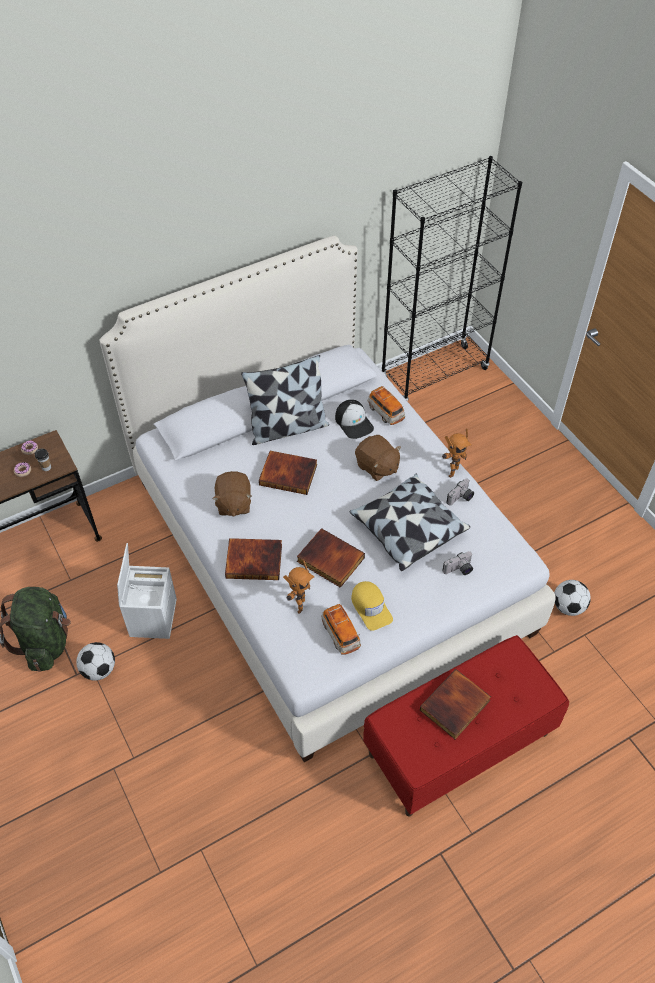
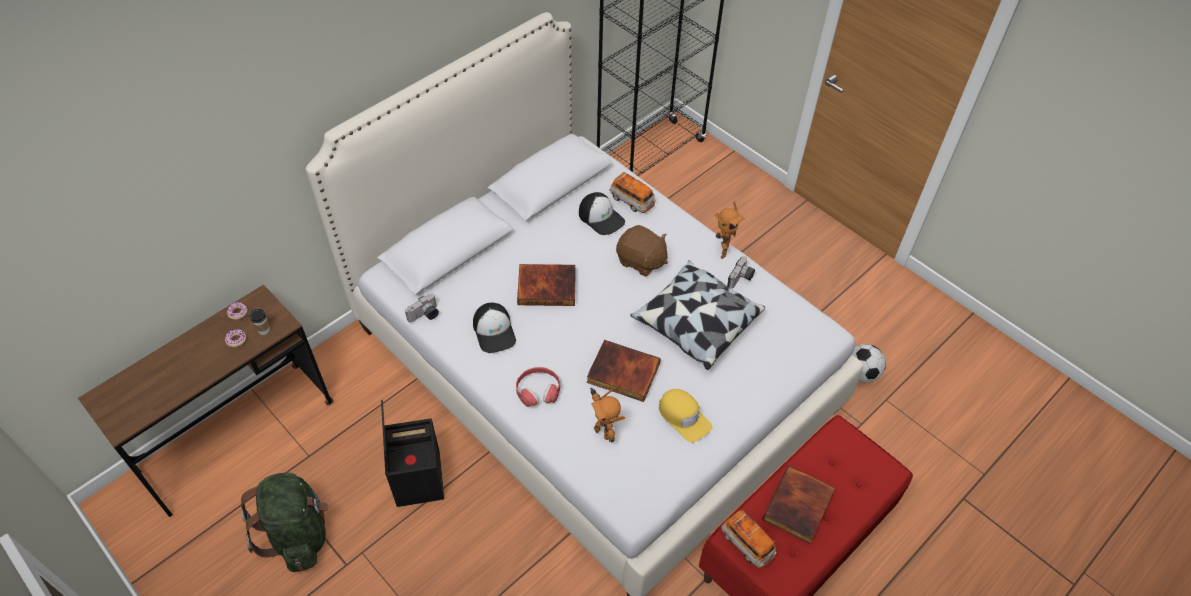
camera: 15 degrees left, 0 degrees up
(99, 669) = (372, 553): football -> none
(152, 616) = (417, 478): white storage box -> black storage box
(233, 503) = (494, 331): brown plush toy -> cap
(254, 560) = (538, 390): book -> red headphones
(287, 428) = (530, 235): pillow -> none
(298, 605) = (603, 431): toy robot -> toy robot turned 135 degrees clockwise
(340, 634) = (660, 454): toy car -> toy car (747, 544)
(459, 570) = (764, 357): camera -> camera (425, 316)

